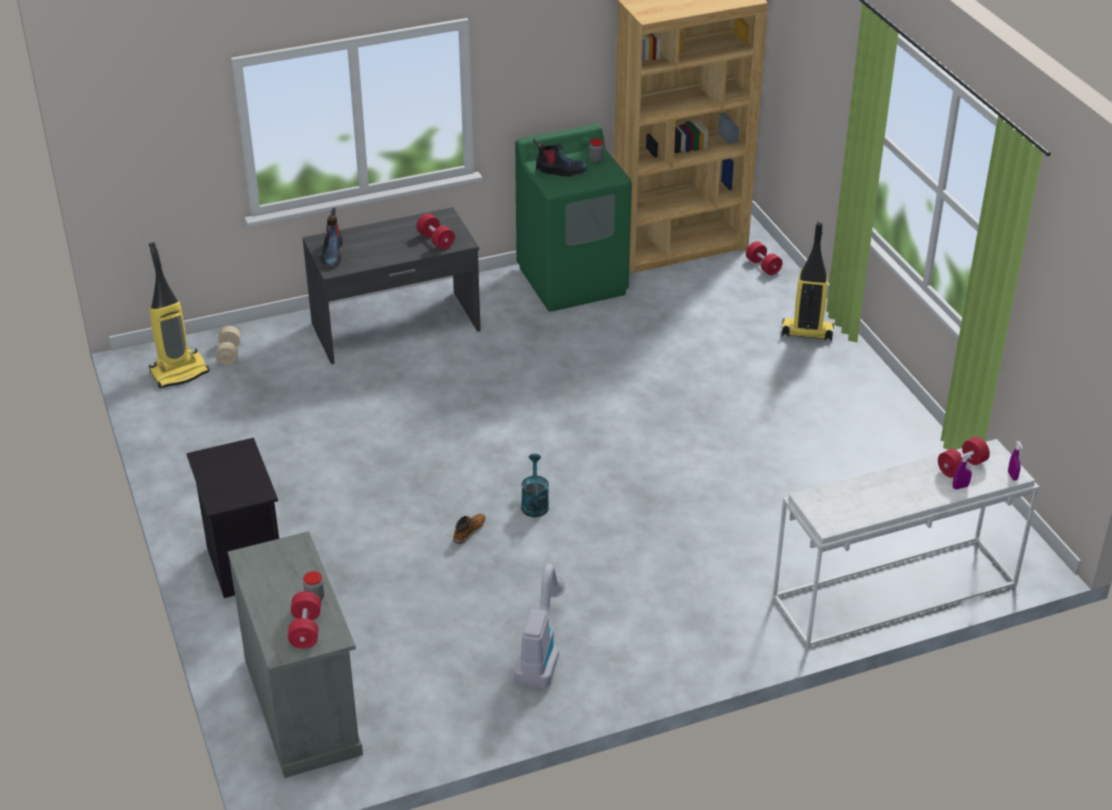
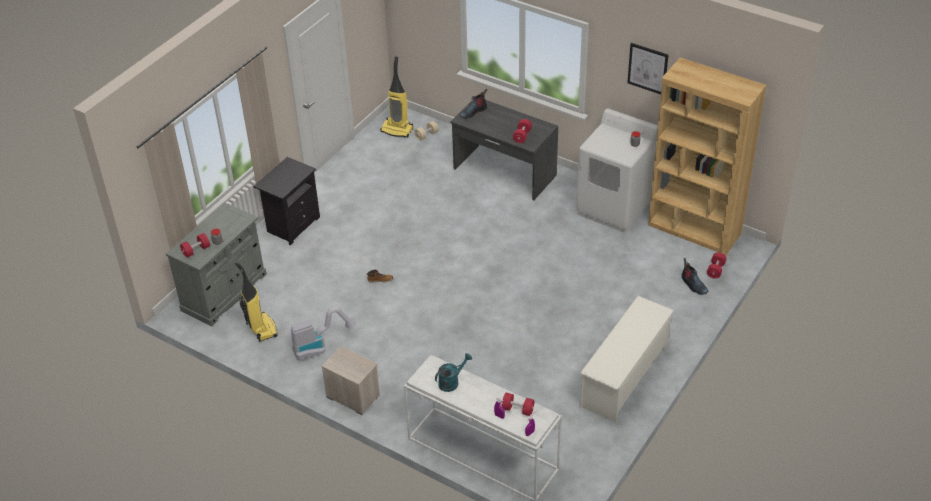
camera: 55 degrees right, 5 degrees up
(534, 503) = (421, 290): turquoise watering can -> turquoise watering can (451, 382)
(560, 171) = (608, 138): boot -> boot (693, 285)
(569, 43) = (648, 68): none -> picture
(573, 280) = (614, 208): green washing machine -> white washing machine
(671, 664) = (352, 395): none -> nightstand
(806, 333) = (672, 317): vacuum cleaner -> vacuum cleaner (261, 328)
(870, 415) = (624, 377): none -> white shoe rack

